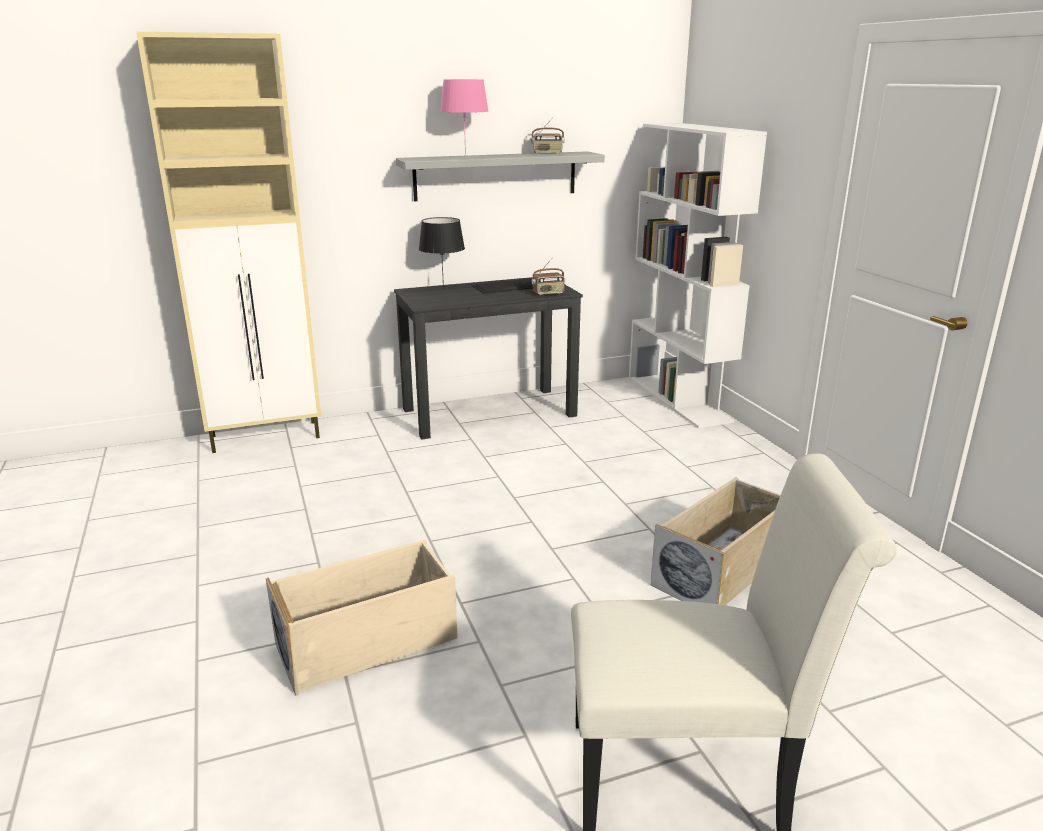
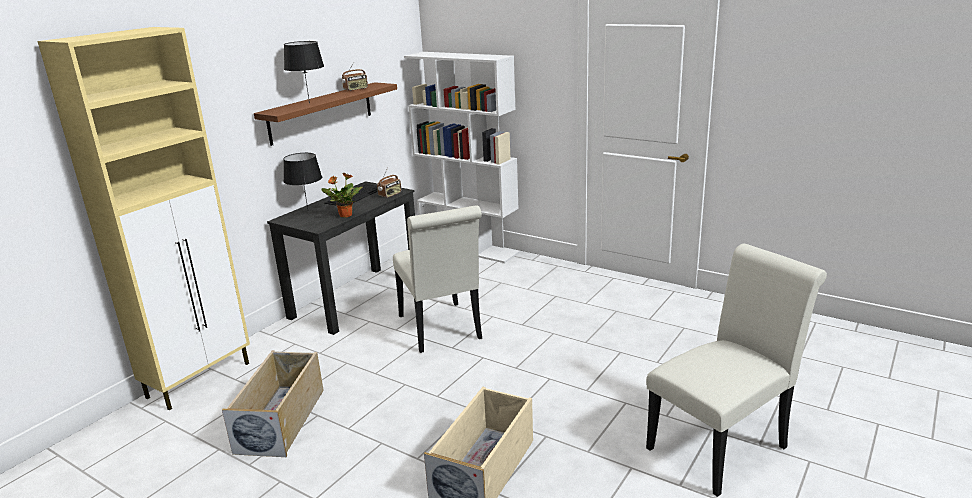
camera: 35 degrees left, 0 degrees up
(465, 157) = (309, 103): pink table lamp -> black table lamp
(468, 301) = (345, 215): none -> potted plant
(496, 175) = (321, 113): grey shelf -> brown shelf
(527, 475) = (441, 330): none -> white chair
(722, 569) = (615, 339): beige storage box -> beige storage box (281, 420)

